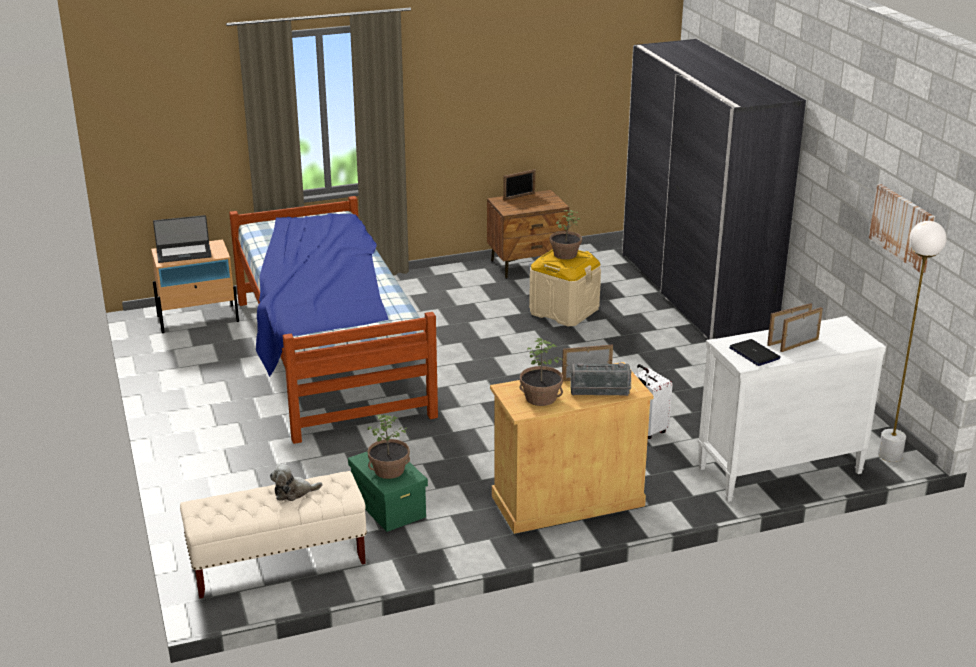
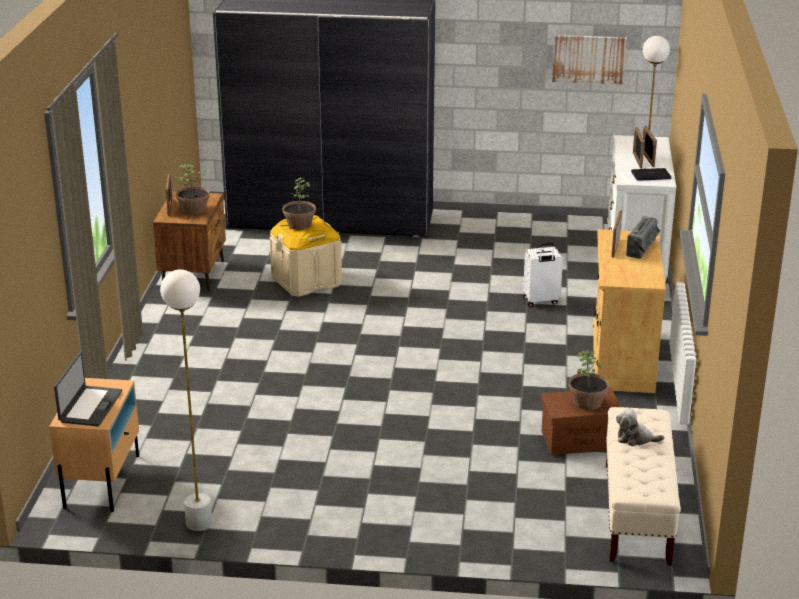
camera: 65 degrees left, 0 degrees up
(162, 367) = (199, 523): none -> white floor lamp
(293, 492) = (635, 439): plush toy -> plush toy turned 90 degrees clockwise
(328, 356) = (275, 416): bed -> none
(388, 506) = (579, 440): green storage box -> brown storage box
(540, 398) = (636, 271): potted plant -> potted plant (194, 210)

